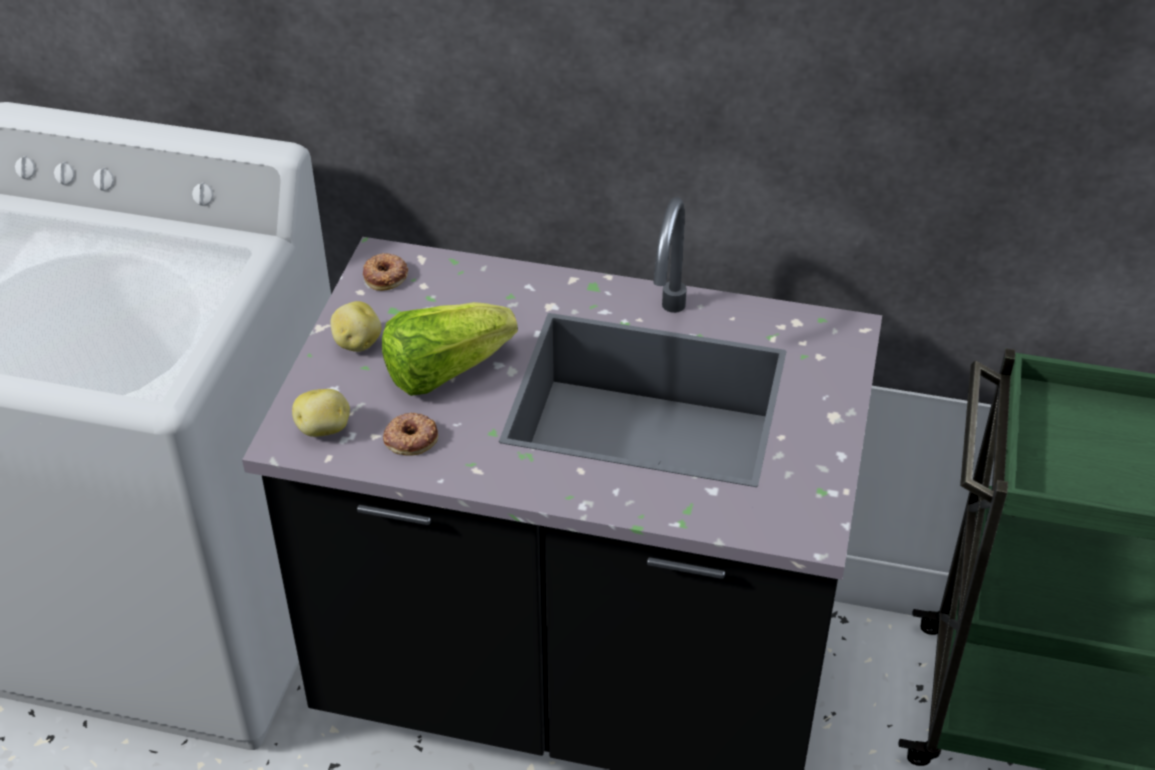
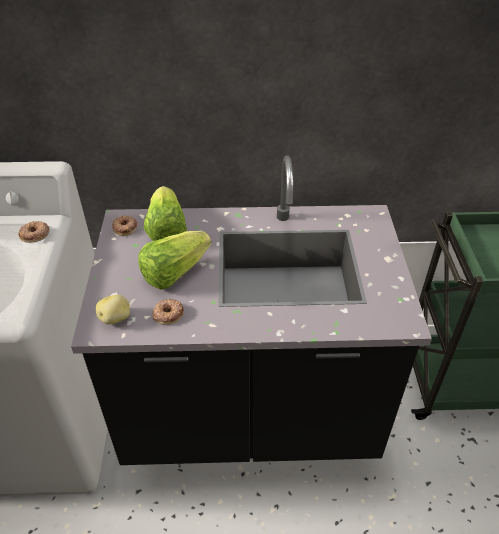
camera: 15 degrees left, 0 degrees up
(226, 264) = (35, 234): none -> donut
(356, 343) = (120, 266): potato -> none
(456, 293) = (166, 230): none -> lettuce

